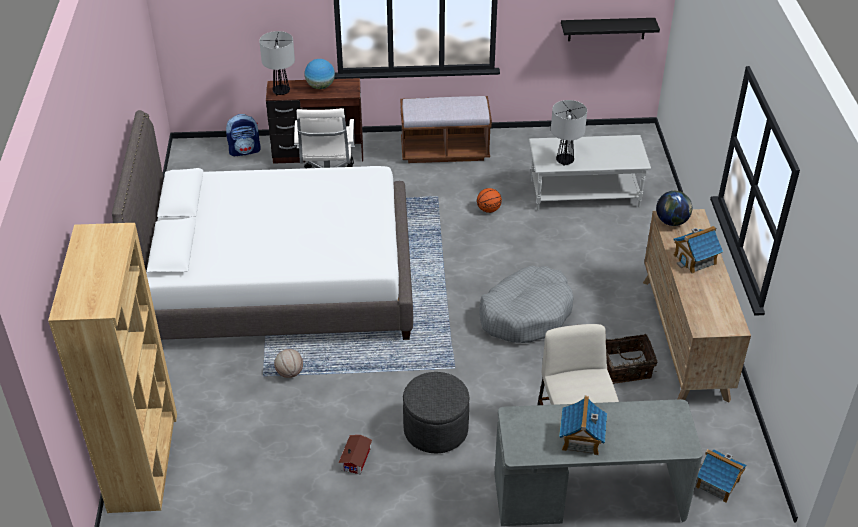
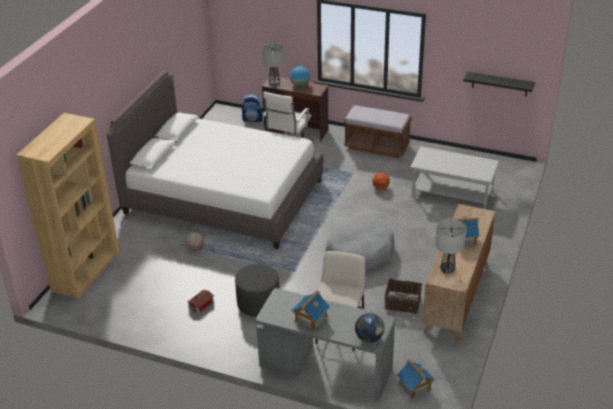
camera: 25 degrees right, 5 degrees down
(564, 161) = (434, 165): table lamp -> table lamp (447, 269)
(672, 221) = (466, 213): globe -> globe (369, 338)

